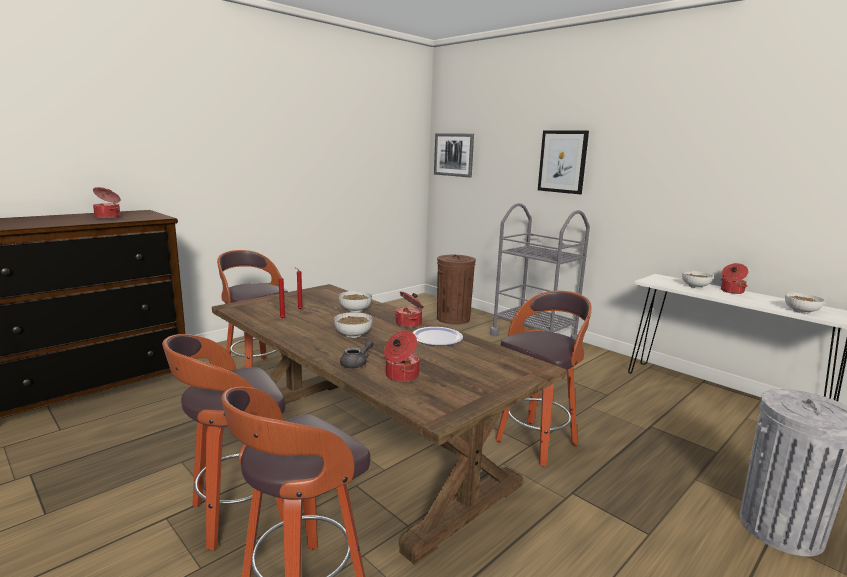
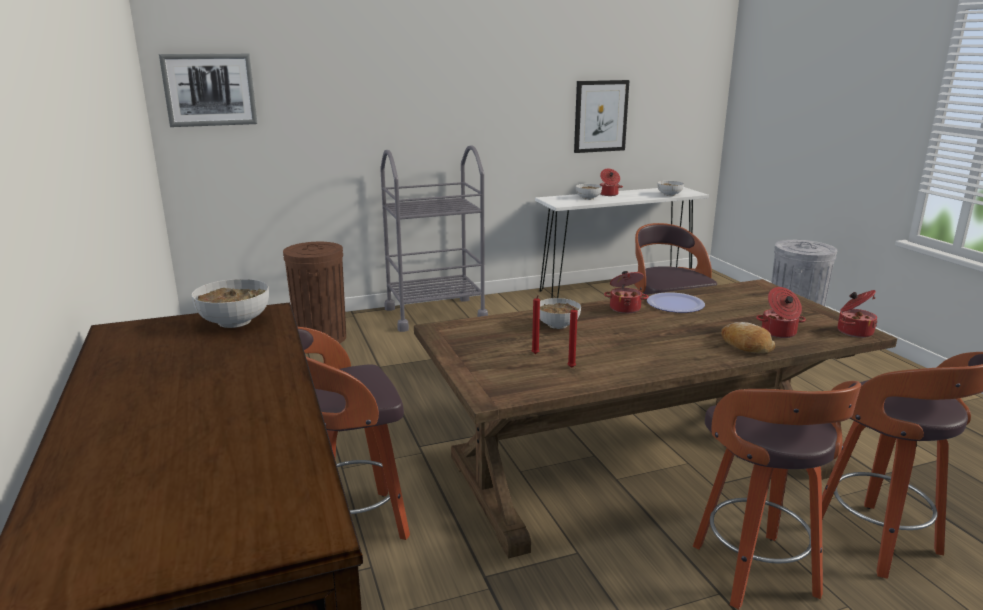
camera: 65 degrees left, 5 degrees up
(108, 217) = (199, 357): cooking pot -> cooking pot (854, 331)
(353, 335) = (654, 337): bowl -> bowl (236, 322)
(357, 364) = (746, 346): grey teapot -> bread
(562, 161) = (410, 88): picture -> picture (600, 116)

